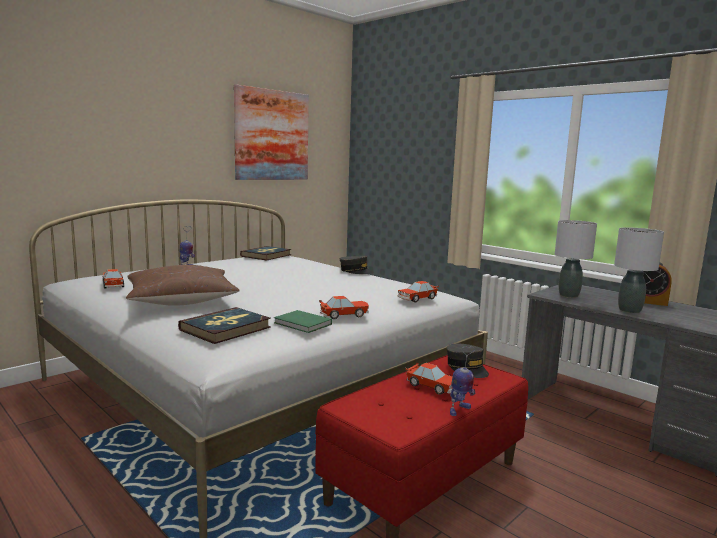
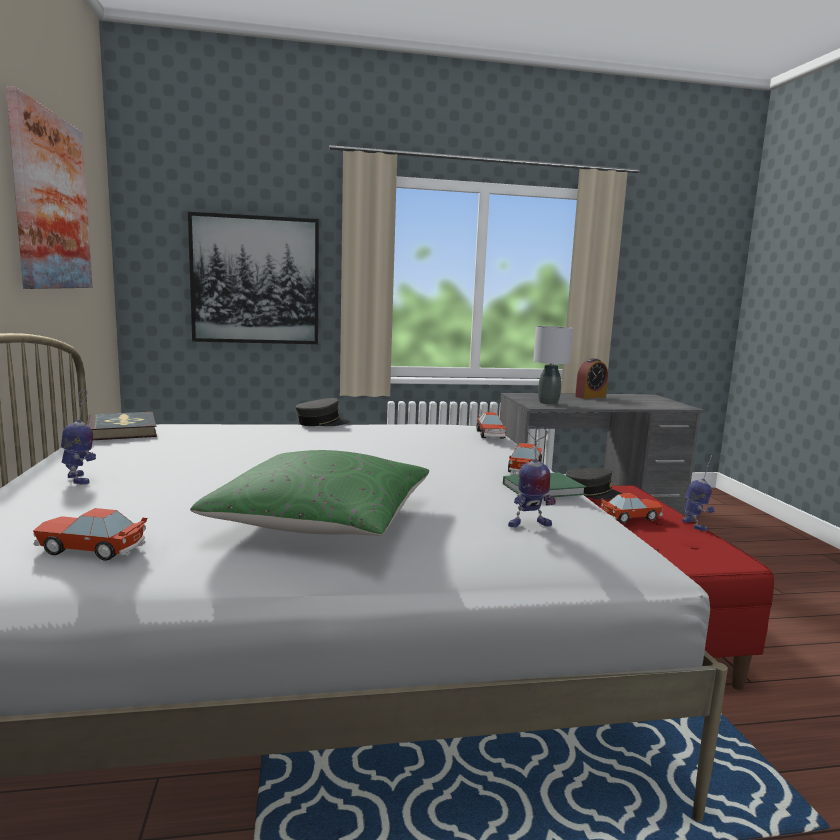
camera: 55 degrees left, 0 degrees up
(181, 300) = (323, 521): brown pillow -> green pillow
(226, 329) = (528, 525): book -> toy robot
(411, 175) = (255, 280): none -> picture
(630, 310) = (610, 405): grey table lamp -> none

